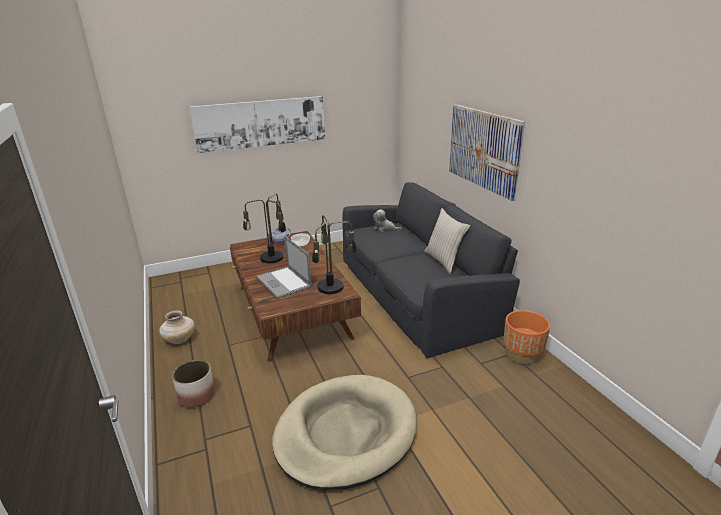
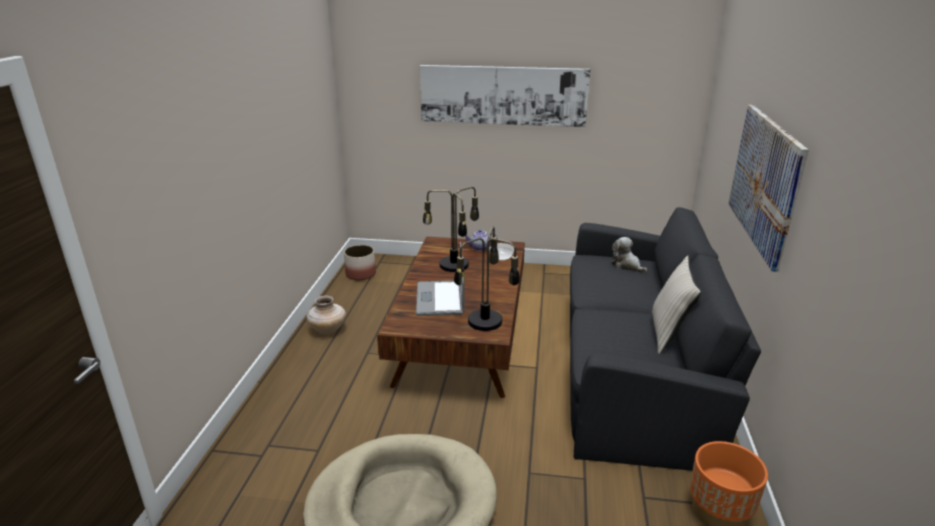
camera: 30 degrees right, 0 degrees up
(196, 395) = (296, 396): planter -> planter (361, 274)

